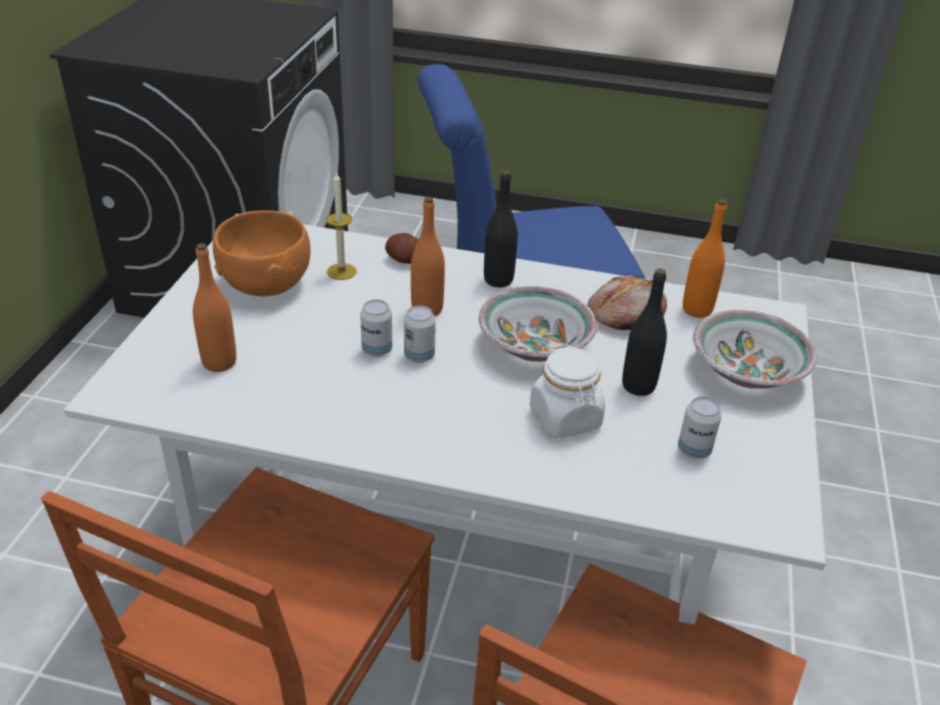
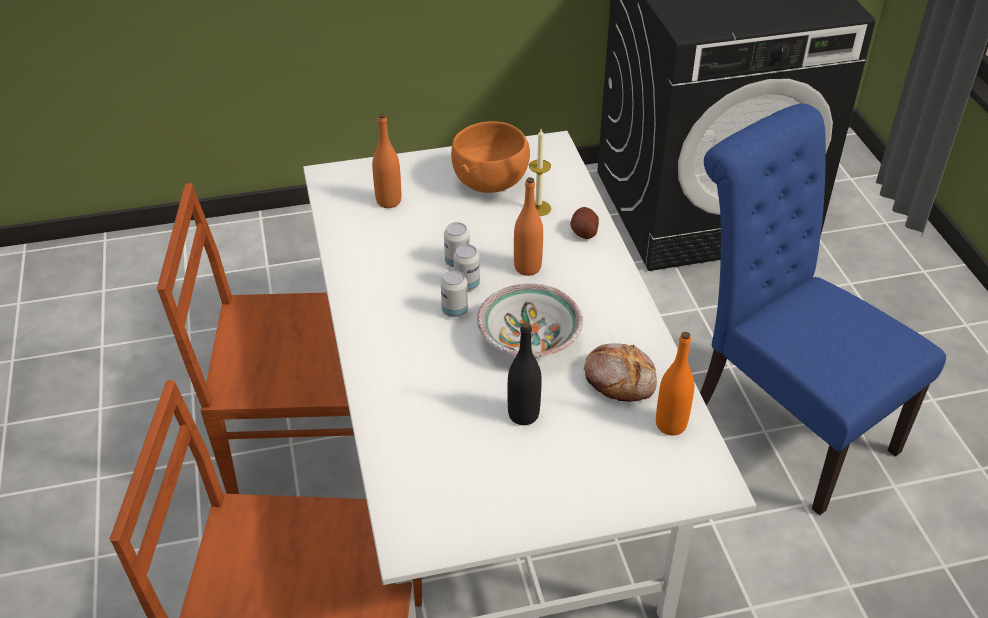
camera: 65 degrees right, 5 degrees up
(498, 280) = (603, 290): black bottle -> none
(565, 418) = (450, 384): white jar -> none
(694, 450) = (464, 469): can -> can (455, 311)
(747, 371) = (601, 480): bowl -> none

